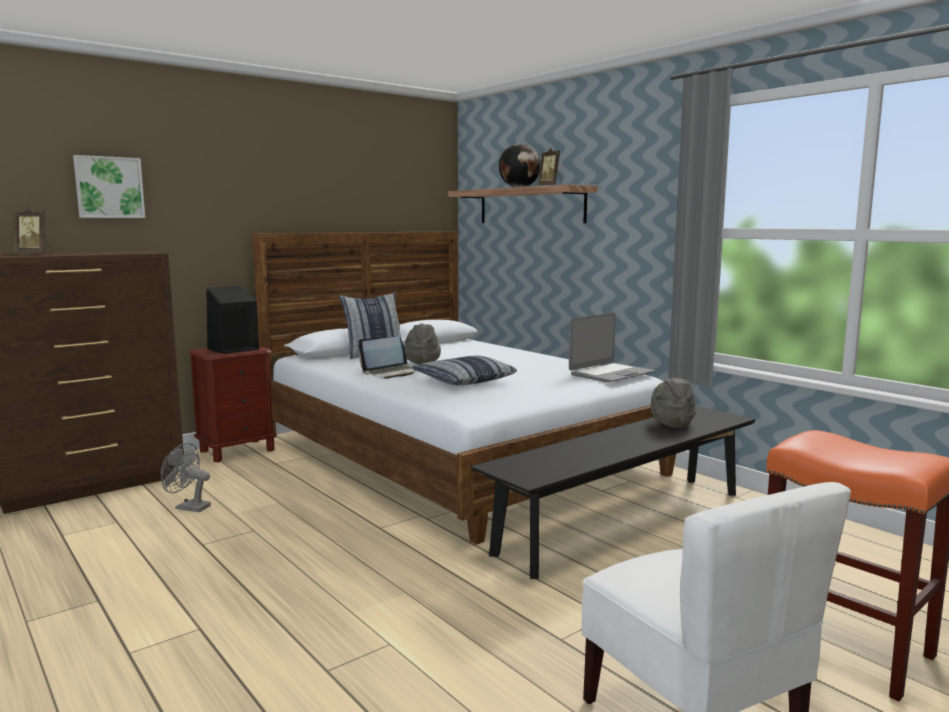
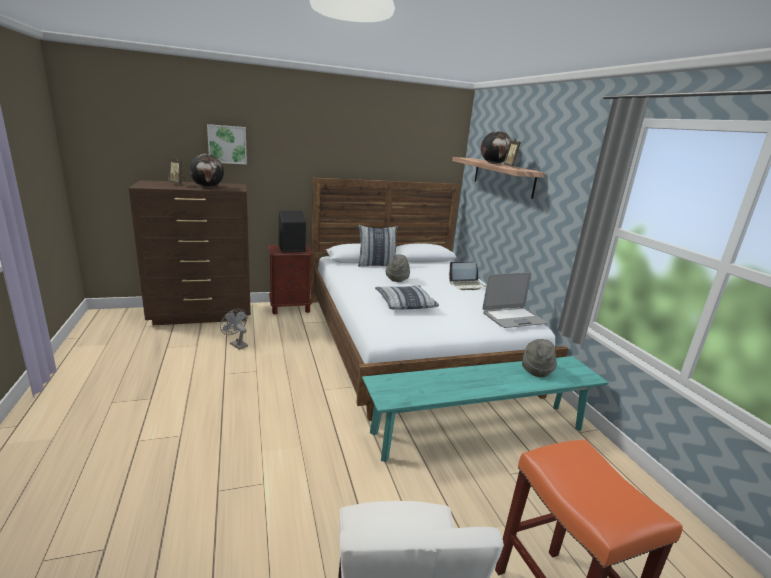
camera: 20 degrees right, 10 degrees up
(94, 253) = (208, 187): none -> globe
(391, 373) = (369, 285): laptop -> laptop (466, 285)
(624, 521) = (479, 430): black bench -> turquoise bench

